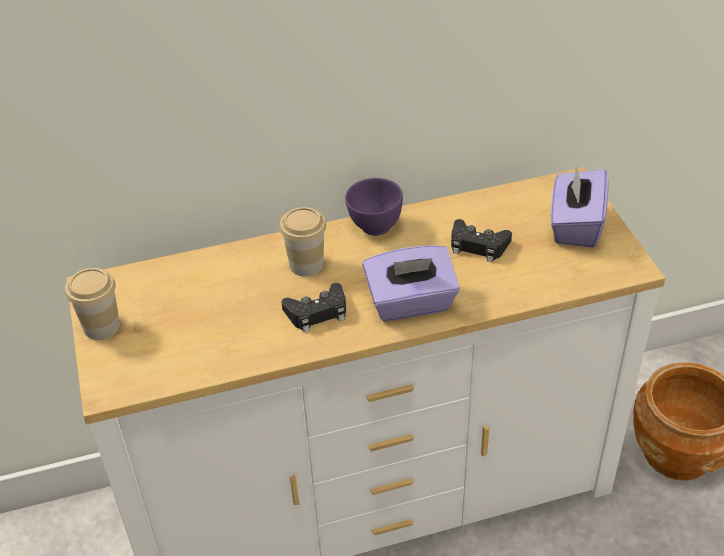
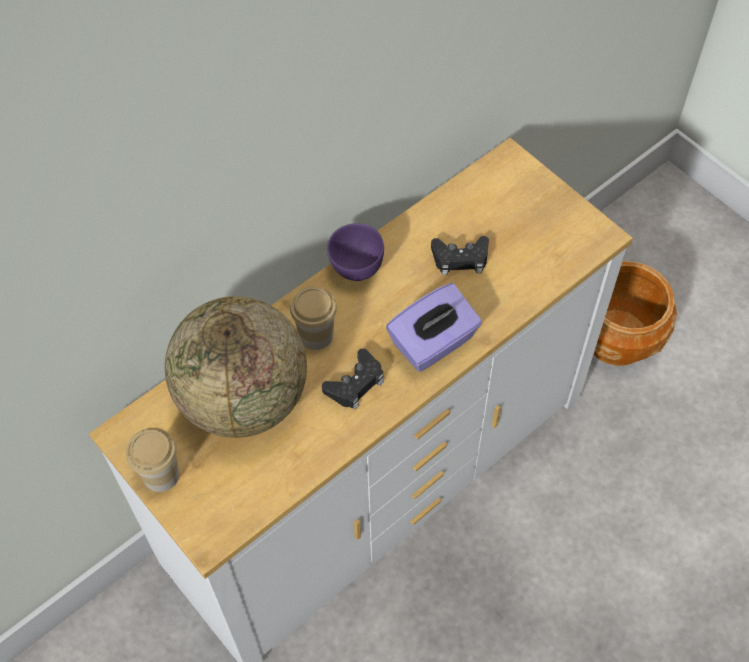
camera: 25 degrees left, 15 degrees up
(210, 293) = (244, 399): none -> globe
(575, 225) = (533, 207): purple tissue box -> none

